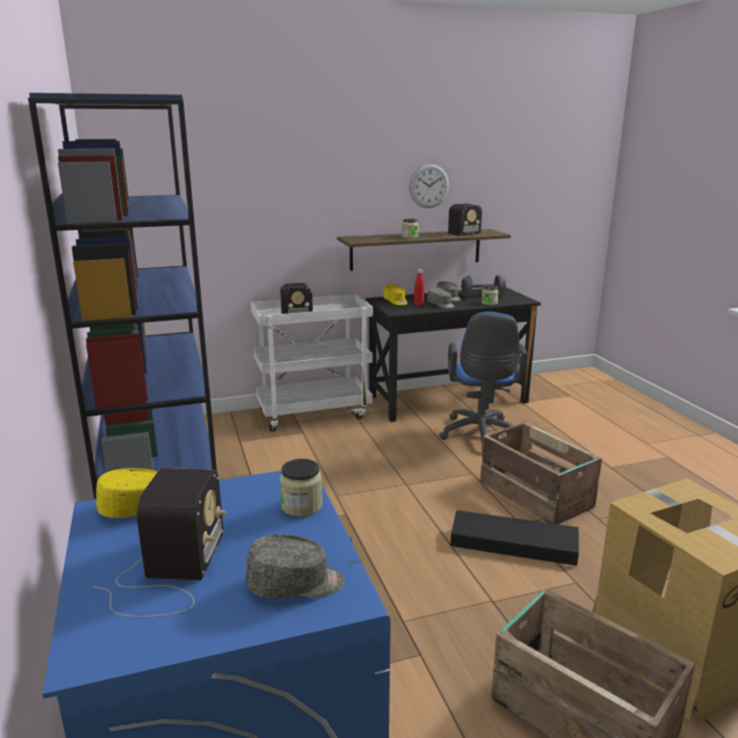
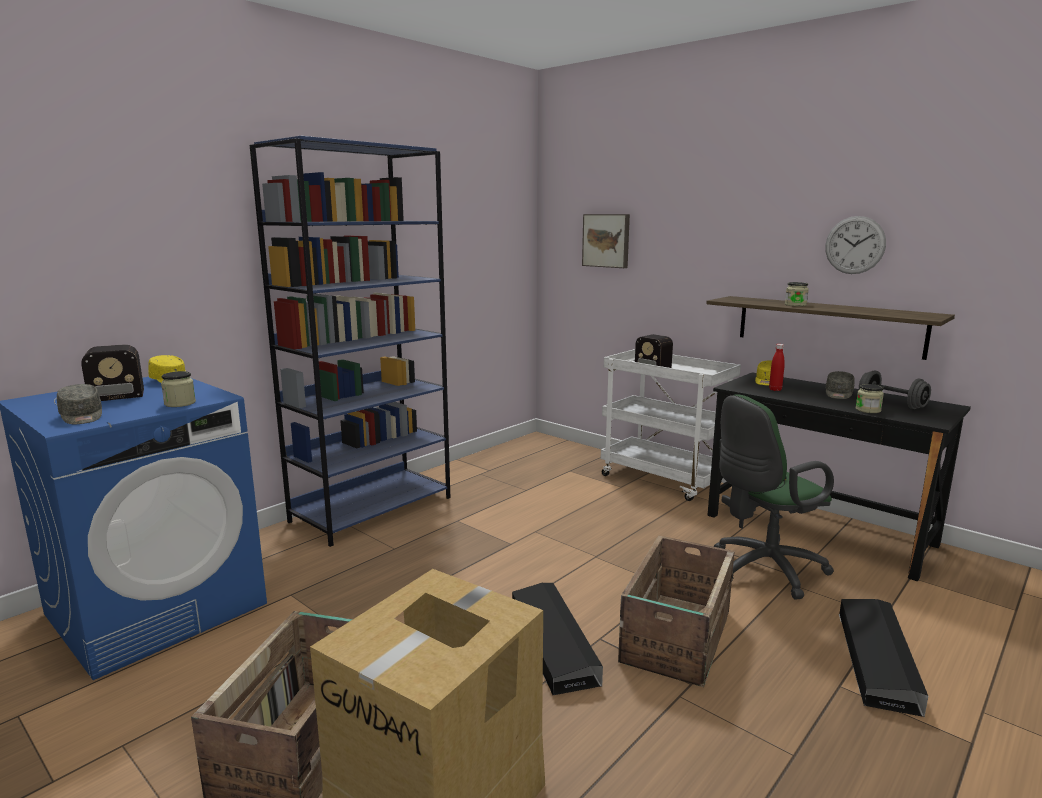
camera: 60 degrees right, 5 degrees down
(196, 195) = (606, 240): none -> picture
(441, 305) = (802, 395): grey cap -> none
(454, 234) = (865, 310): radio -> none
(480, 436) = (762, 570): blue office chair -> green office chair
(593, 447) = (877, 660): none -> black storage box

